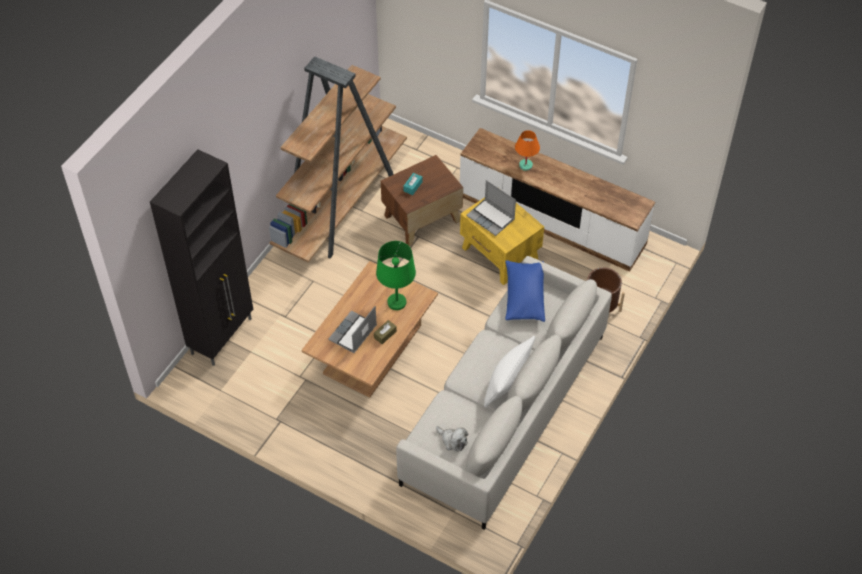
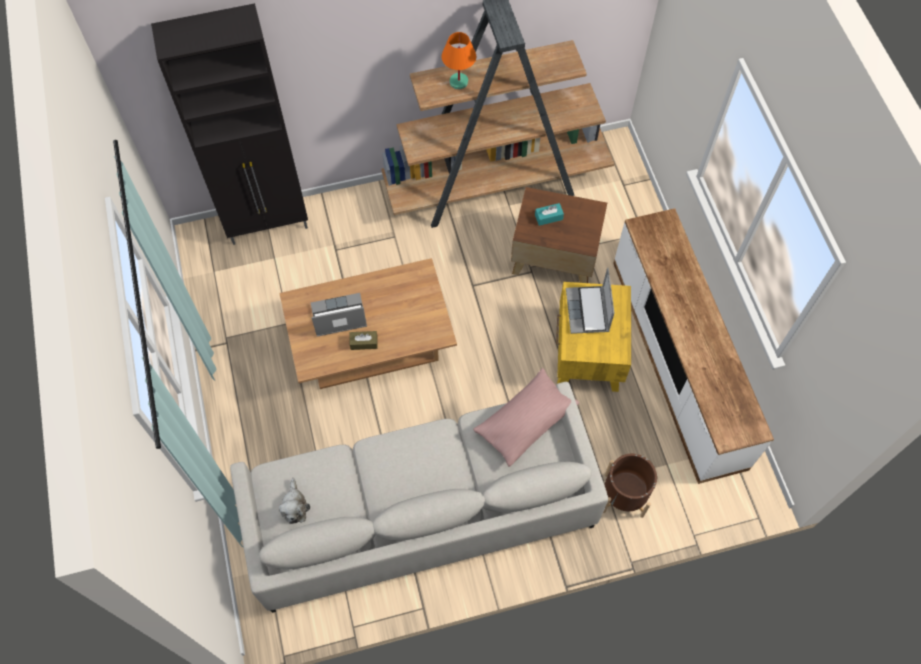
camera: 45 degrees right, 10 degrees up
(397, 302) = (409, 320): green table lamp -> none
(507, 381) = (411, 494): white pillow -> none
(524, 297) = (525, 421): blue pillow -> pink pillow
(526, 165) = (677, 285): orange table lamp -> orange table lamp (459, 82)

